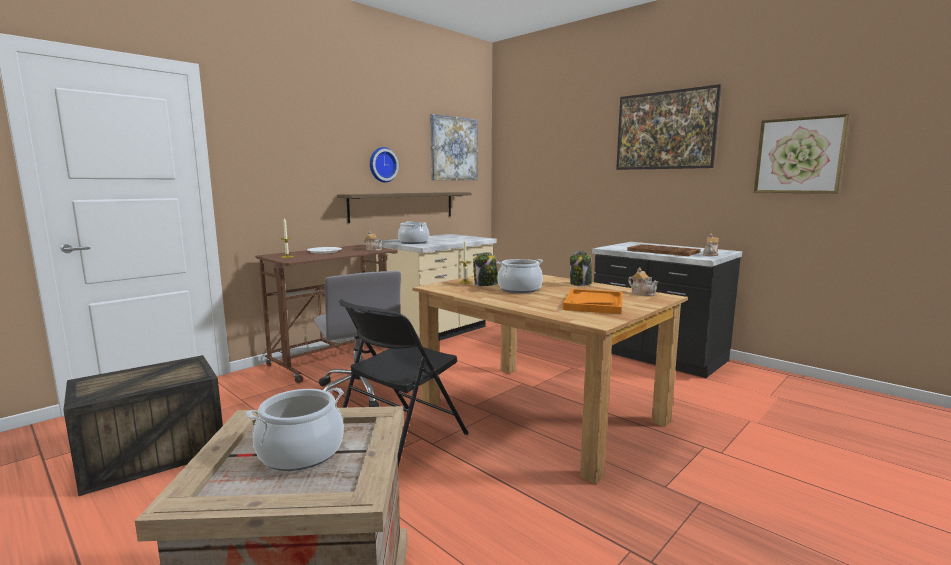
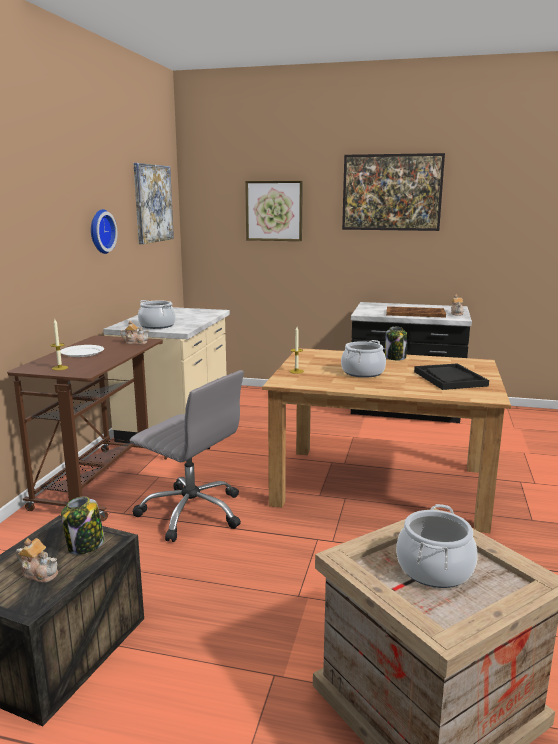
camera: 30 degrees left, 5 degrees up
(401, 439) = (300, 546): black chair -> none
(403, 206) = (119, 280): shelf -> none
(485, 285) = (323, 372): jar -> jar (85, 546)
(593, 303) = (449, 378): orange tray -> black tray
(642, 293) = (460, 361): teapot -> teapot (40, 573)
(799, 155) = (511, 222): picture -> picture (274, 211)

